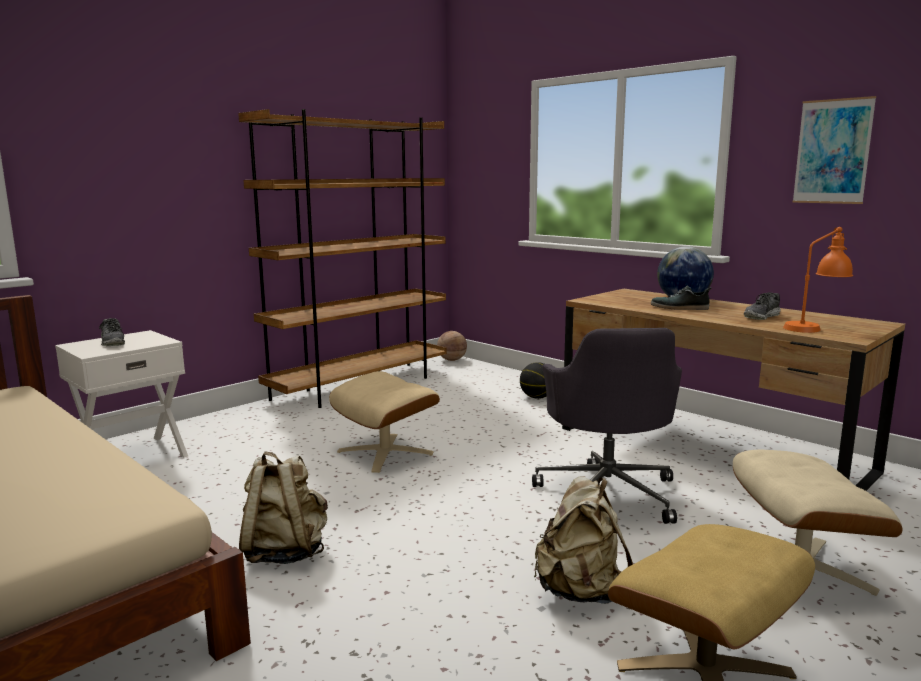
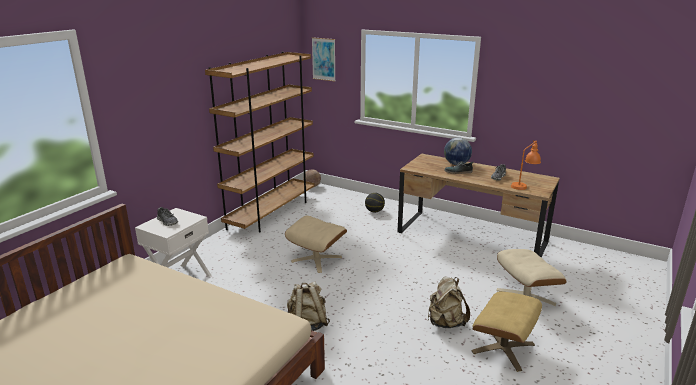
camera: 15 degrees left, 10 degrees up
(607, 493) = (435, 270): grey office chair -> none
(832, 151) = (528, 92): picture -> picture (323, 59)

